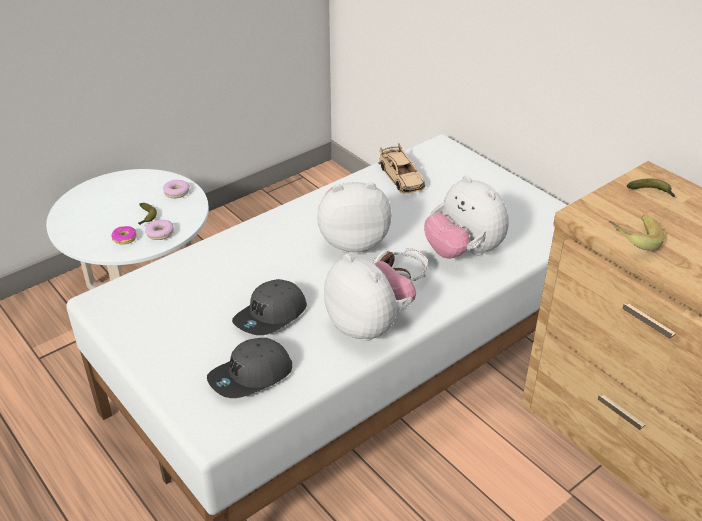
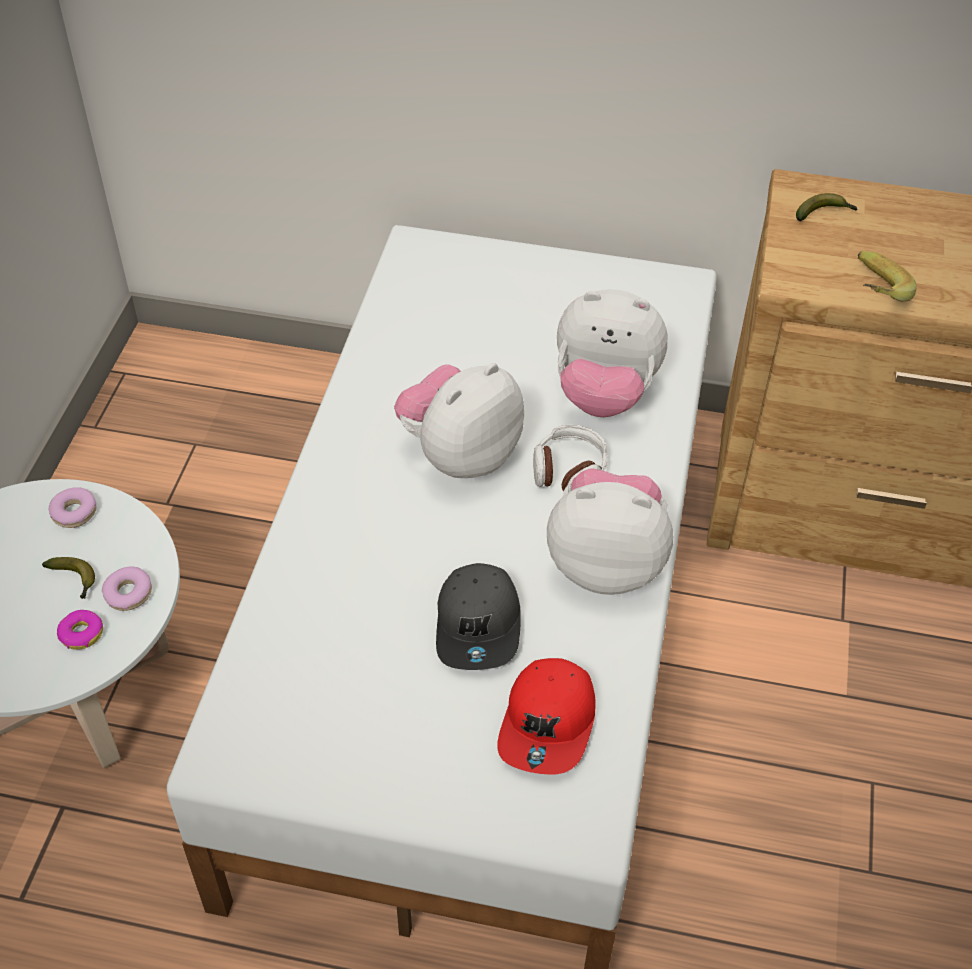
camera: 40 degrees left, 10 degrees up
(251, 377) = (549, 724): grey cap -> red cap
(401, 177) = (416, 322): beige toy car -> none

